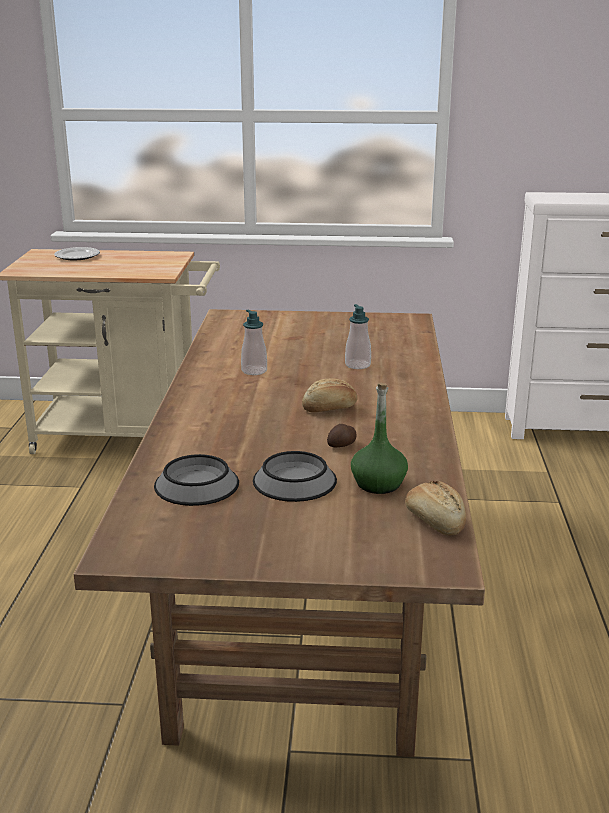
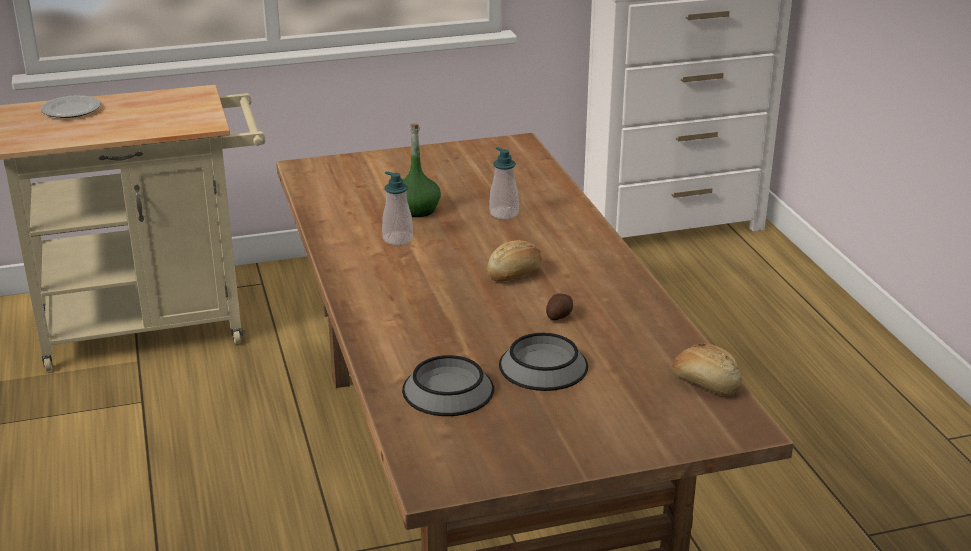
camera: 20 degrees left, 5 degrees up
(378, 483) = (626, 353): green bottle -> green bottle (416, 209)

